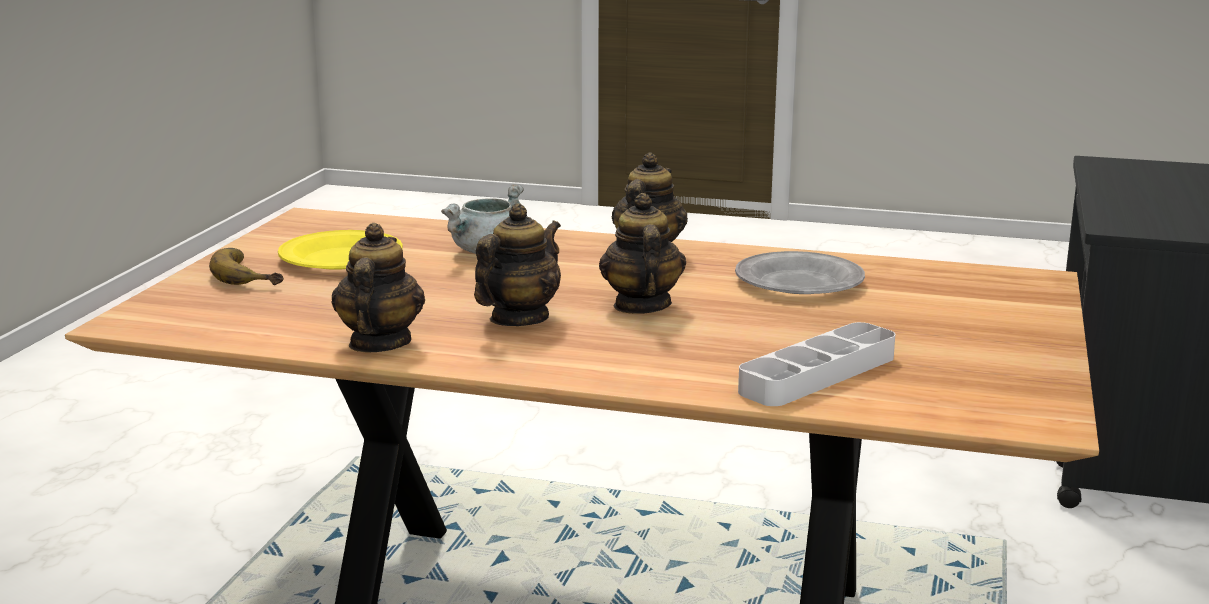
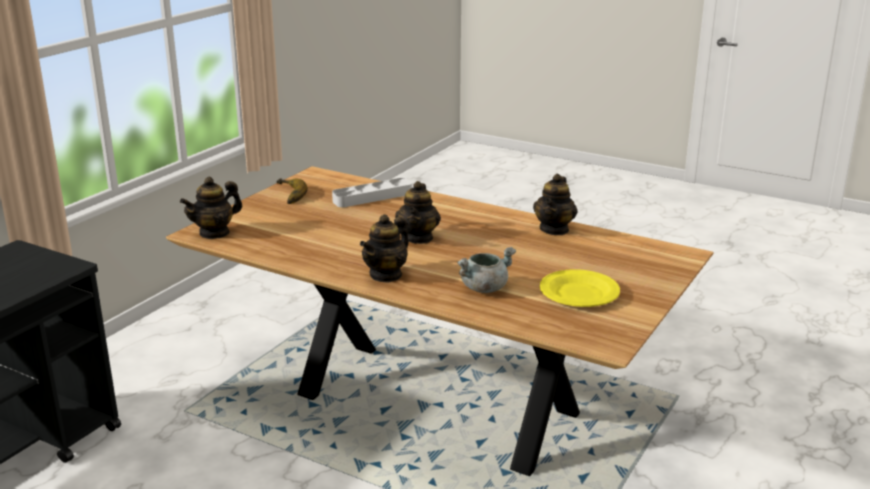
camera: 165 degrees left, 5 degrees up
(252, 274) = (632, 284): banana -> banana (287, 195)
(518, 319) = (484, 236): teapot -> teapot (214, 233)
(800, 282) = (321, 244): grey plate -> none

